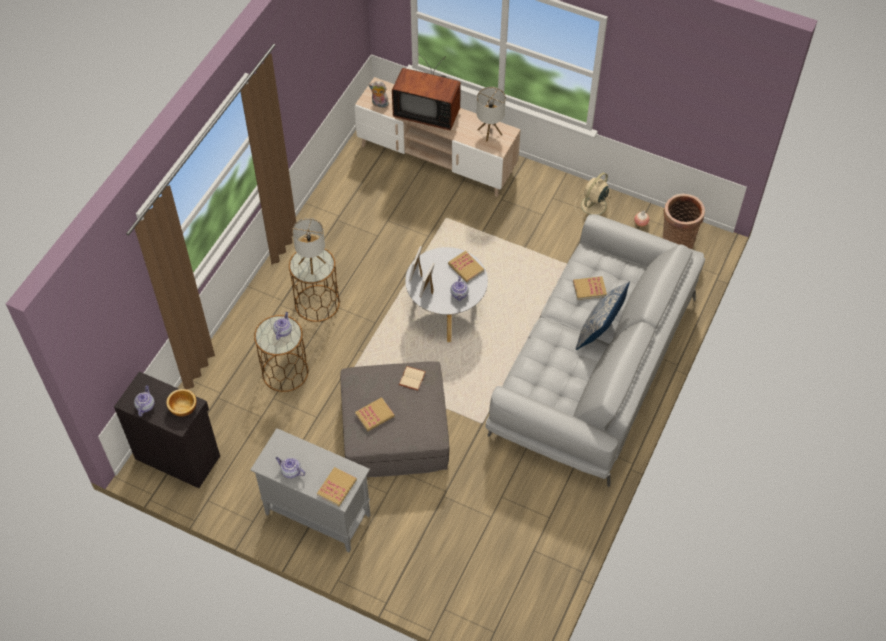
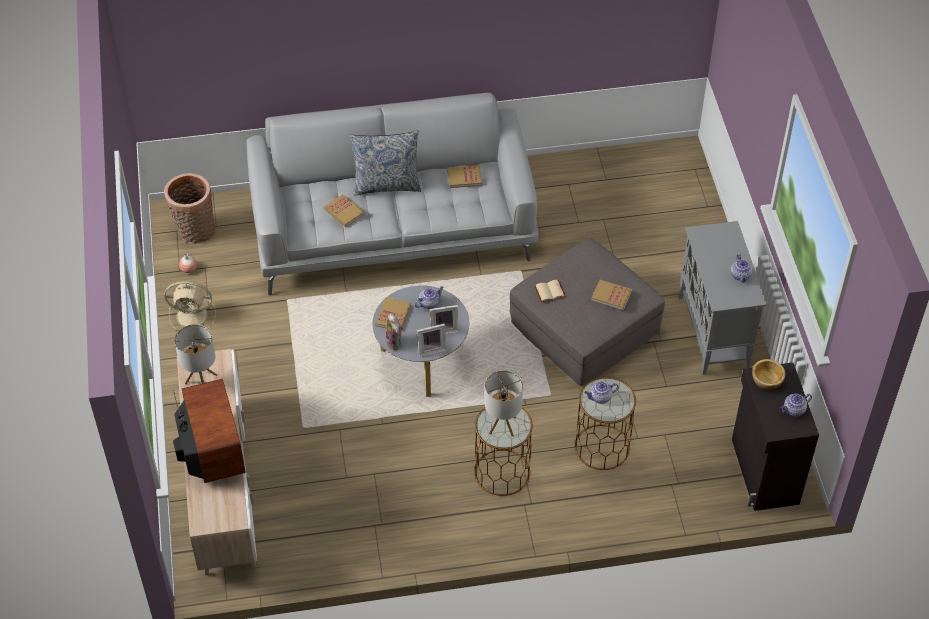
camera: 125 degrees left, 5 degrees down
(337, 487) = (723, 237): book -> book (464, 177)
(379, 104) = (232, 503): plush toy -> plush toy (395, 342)

